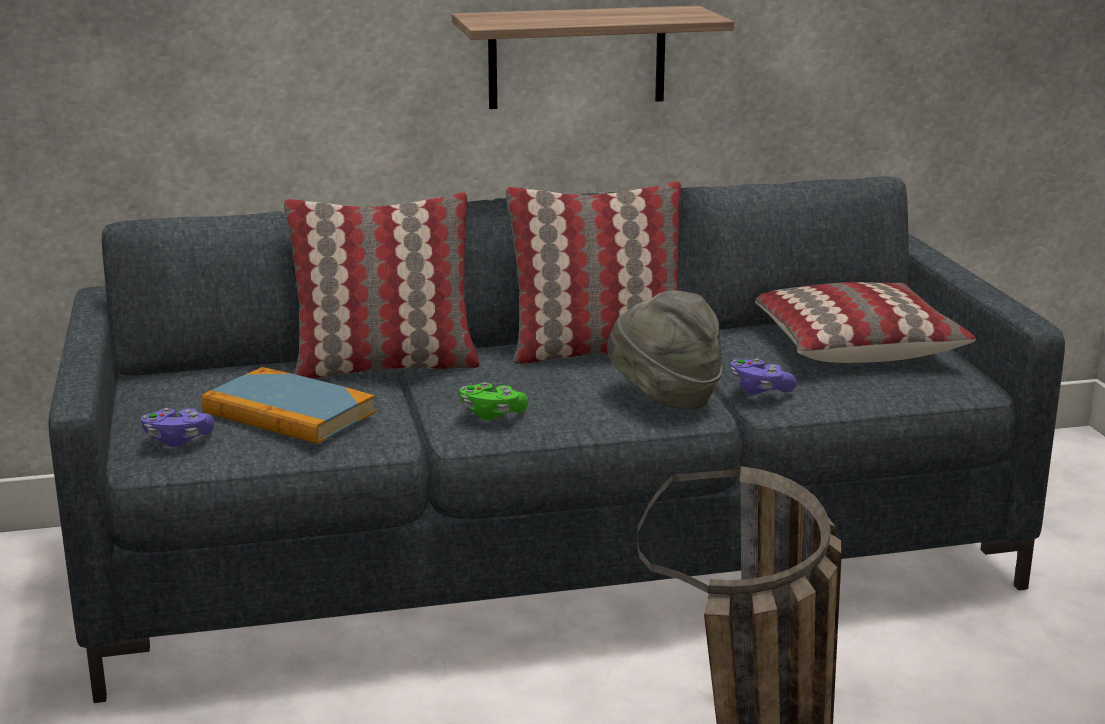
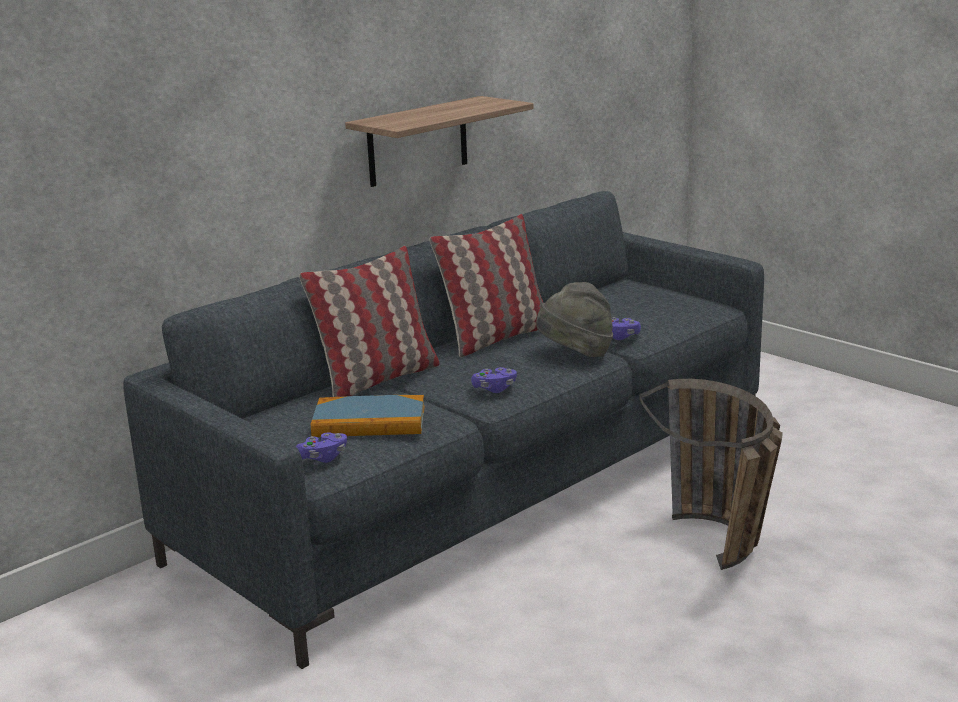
camera: 30 degrees left, 0 degrees up
(492, 414) = (494, 389): green game controller -> purple game controller
(853, 344) = (630, 299): pillow -> none

